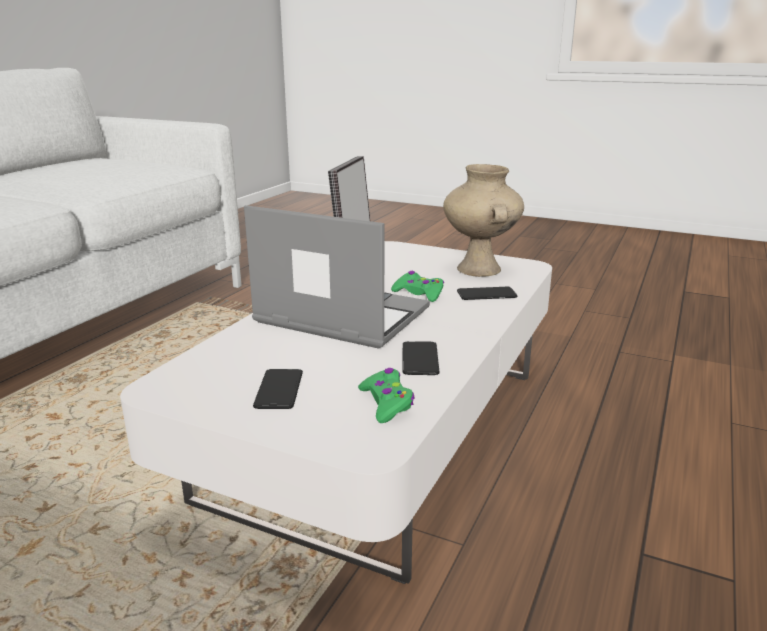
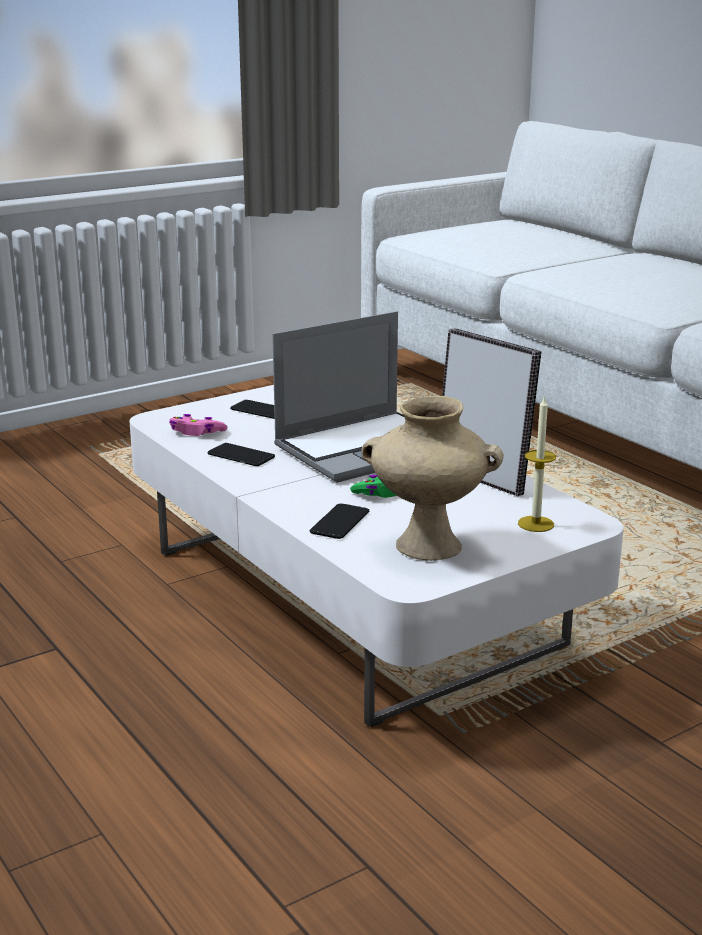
camera: 120 degrees right, 0 degrees up
(386, 403) = (196, 432): green game controller -> pink game controller
(408, 254) = (535, 524): none -> candle

